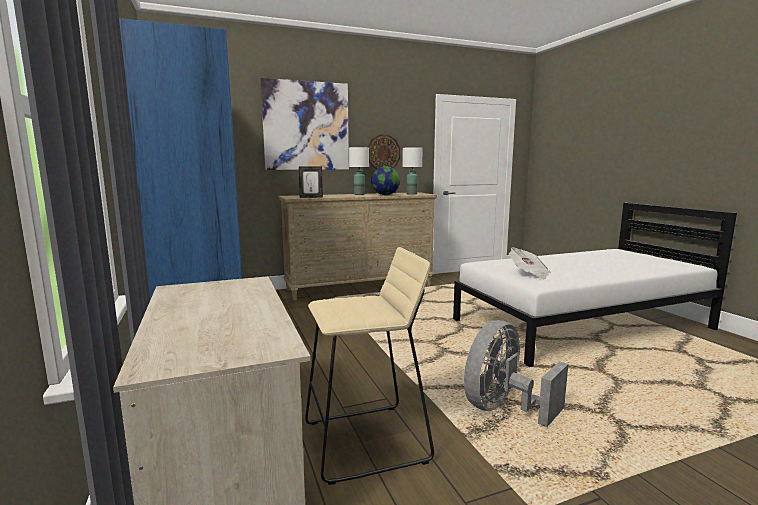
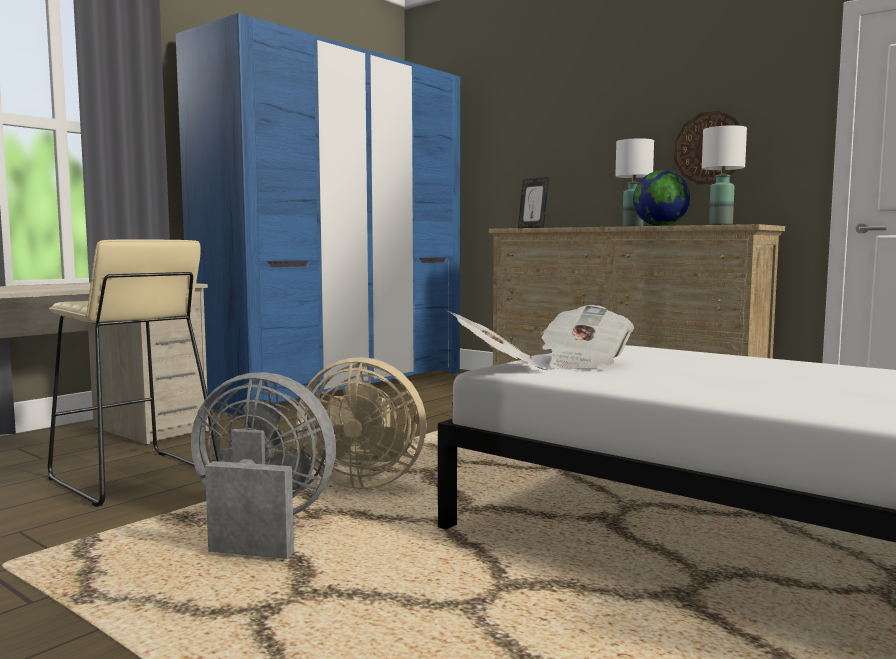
camera: 60 degrees right, 5 degrees down
(306, 126) = (575, 117): picture -> none
(444, 369) = (362, 481): none -> beige fan
(537, 285) = (497, 367): none -> newspaper

